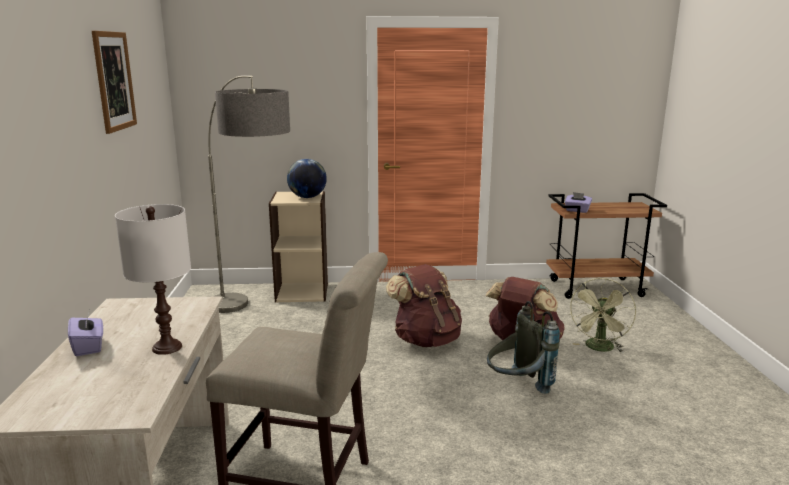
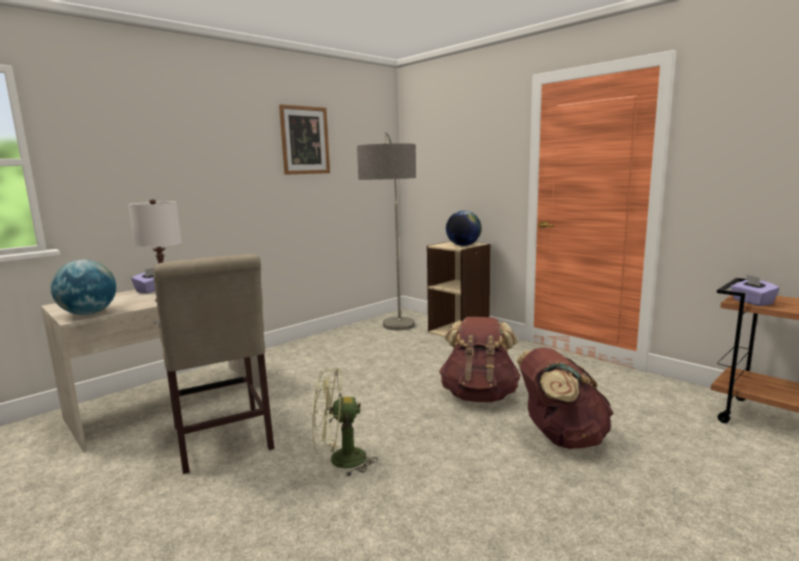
camera: 50 degrees right, 5 degrees down
(130, 402) = (89, 313): none -> globe
(517, 388) = (476, 466): grey backpack -> none
(599, 349) = (651, 484): green fan -> green fan (339, 461)

